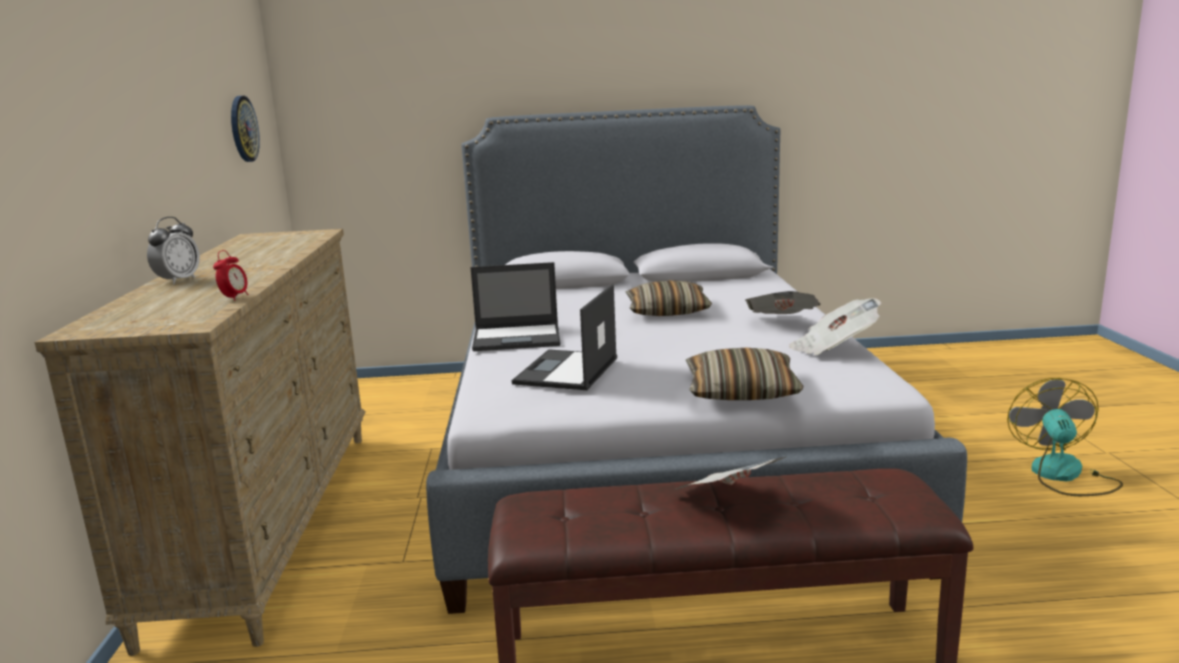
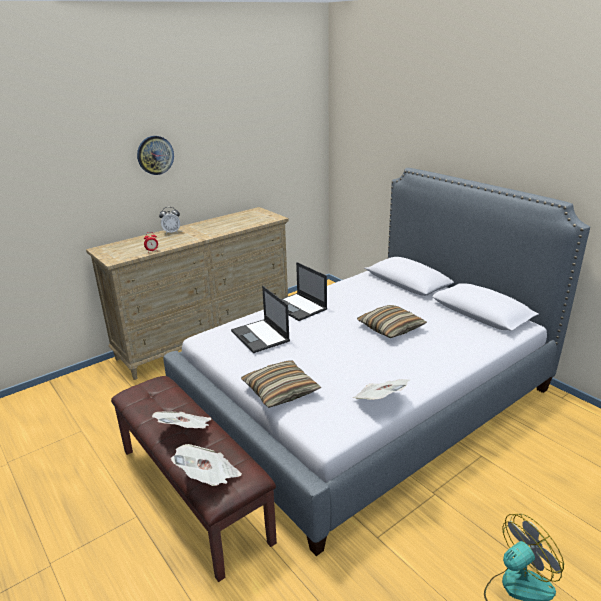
camera: 55 degrees right, 10 degrees up
(243, 129) = (282, 153): wall clock -> wall clock (155, 155)
(566, 371) = (260, 336): laptop -> laptop turned 105 degrees counterclockwise
(782, 324) = (409, 370): newspaper -> newspaper (209, 477)

